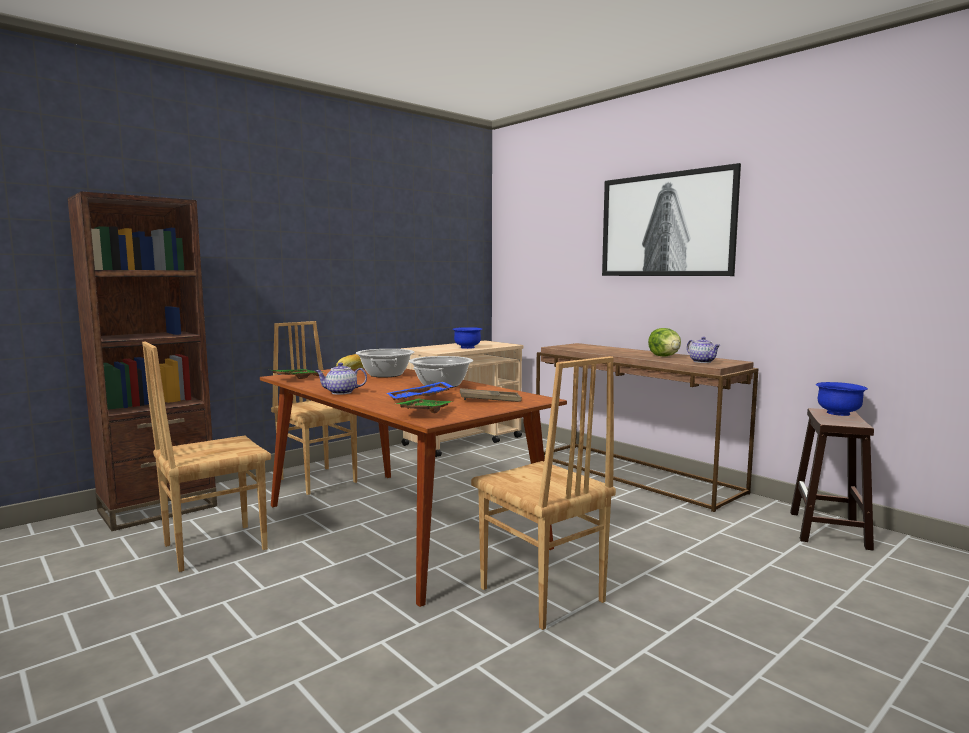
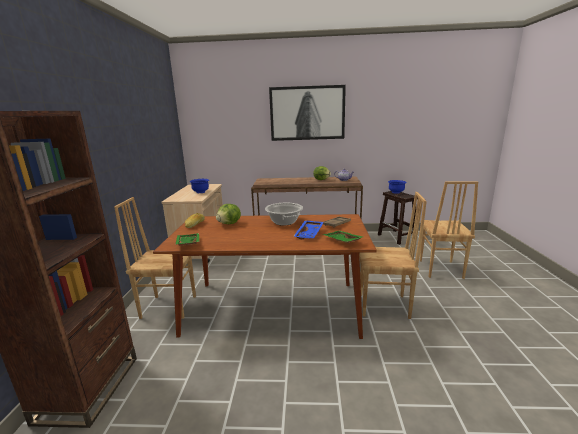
camera: 45 degrees left, 10 degrees up
(214, 547) = (202, 381): brown chair -> brown chair (439, 269)
(341, 392) = (258, 244): teapot -> none
(385, 375) = (229, 224): cooking pot -> lettuce

